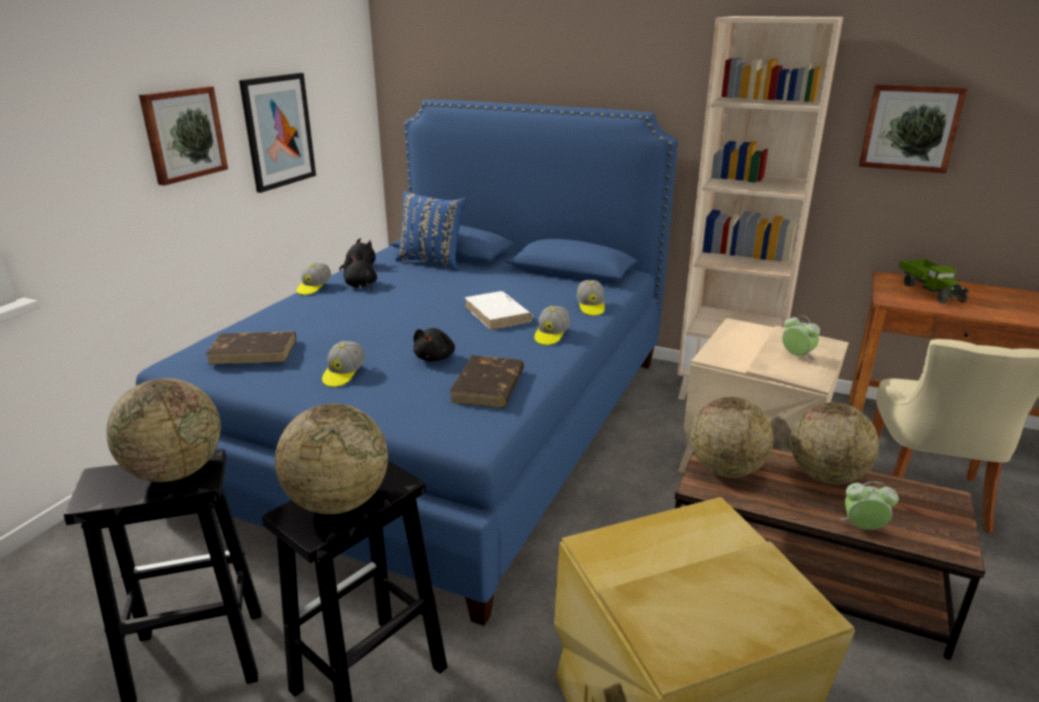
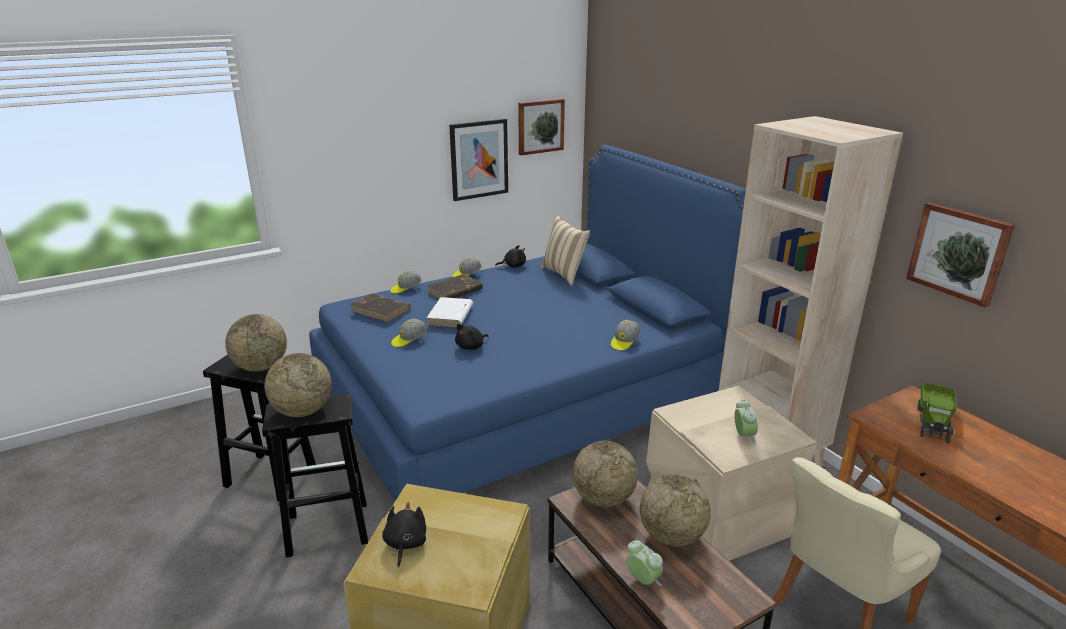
camera: 35 degrees right, 0 degrees up
(183, 134) = (399, 159): picture -> picture (540, 126)
(361, 286) = (495, 281): black plush toy -> black plush toy (405, 544)
(432, 262) = (564, 274): blue pillow -> beige pillow
(488, 386) = (474, 376): brown book -> brown book (454, 291)
(498, 314) = (551, 328): white book -> white book (450, 315)
(551, 335) = (564, 355): cap -> cap (406, 289)

